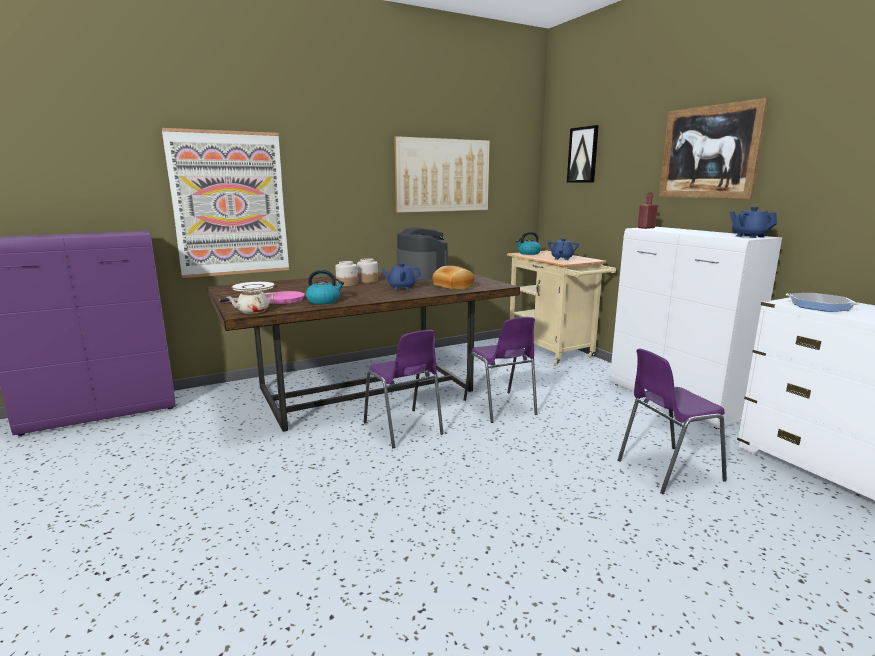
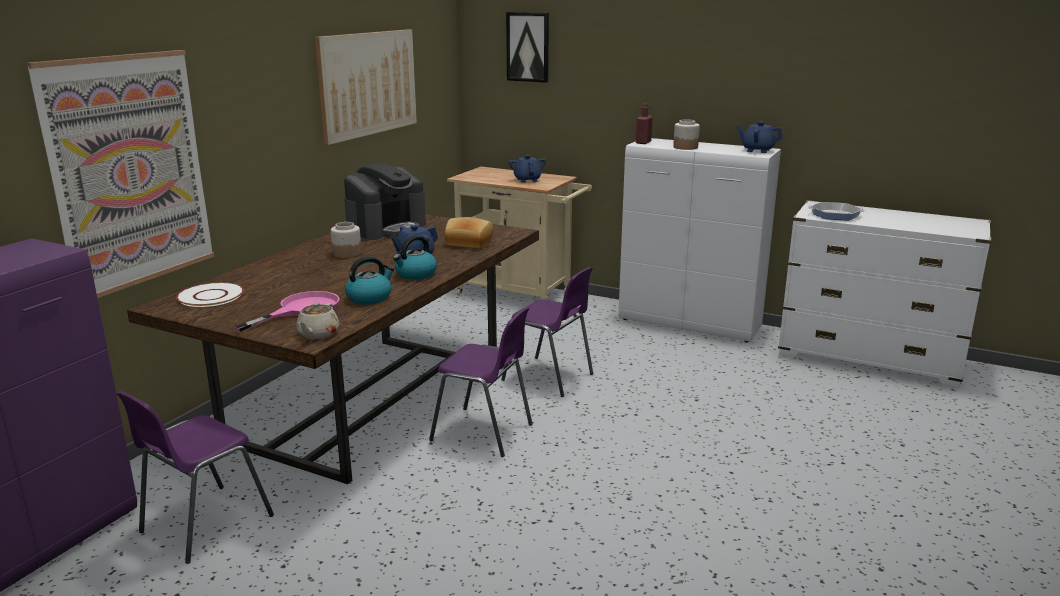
camera: 35 degrees left, 5 degrees up
(347, 284) = (333, 264): jar -> jar (685, 147)
(421, 273) = (386, 228): coffee machine -> coffee machine turned 105 degrees clockwise
(528, 253) = (473, 175): kettle -> kettle (415, 274)
(666, 470) = (751, 393): purple chair -> purple chair (203, 525)
(708, 152) = (696, 59): picture -> none

